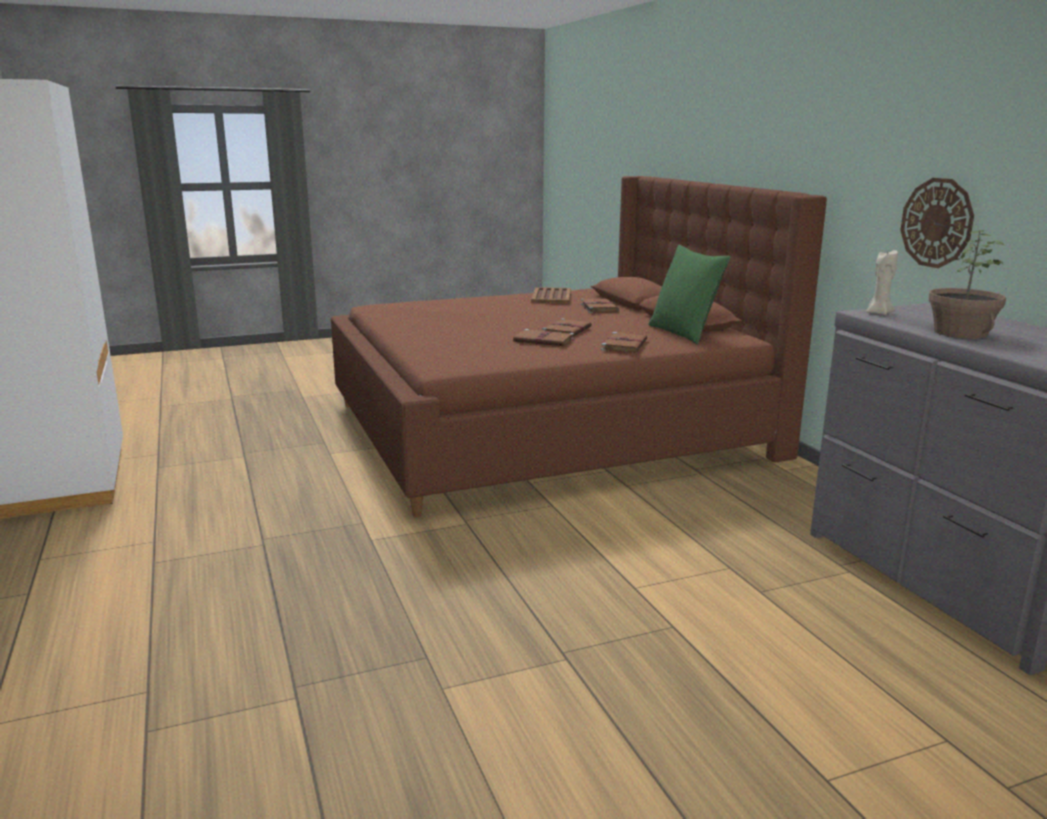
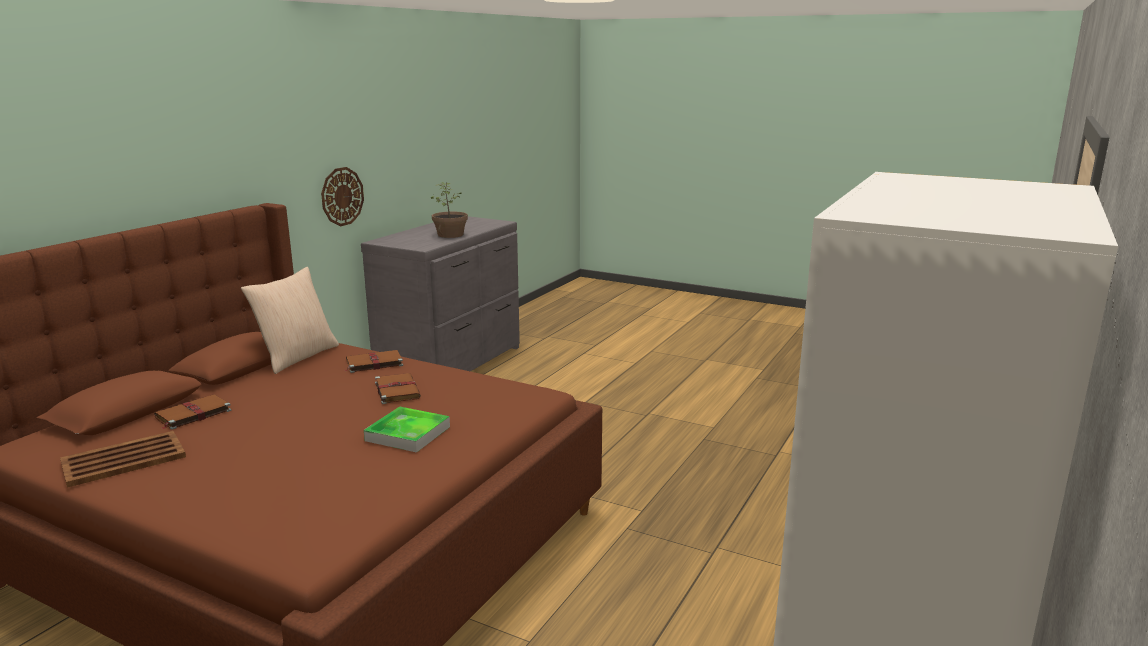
camera: 130 degrees left, 0 degrees up
(459, 332) = (408, 433): none -> tray
(567, 330) = (340, 394): brown book -> none
(684, 333) = (297, 357): green pillow -> beige pillow
(878, 313) = (419, 246): beige candle -> none

